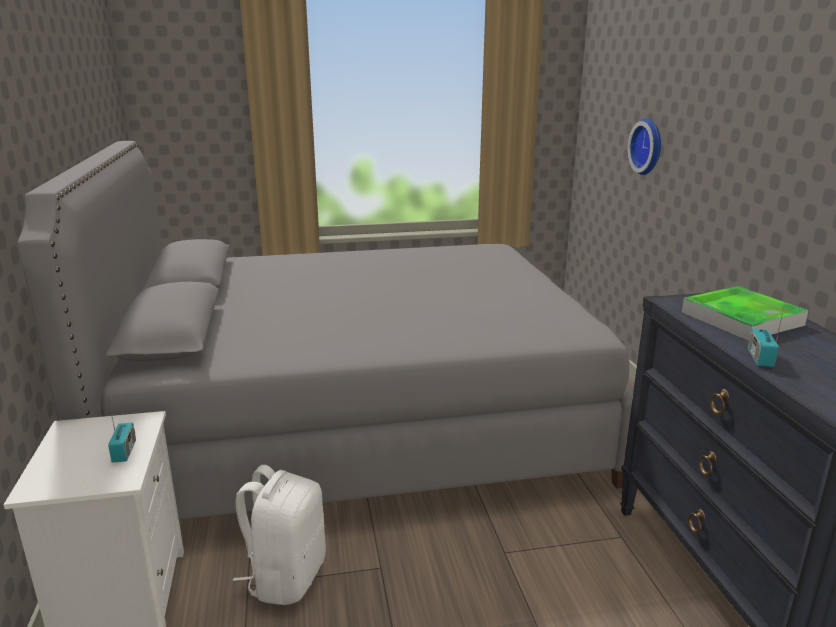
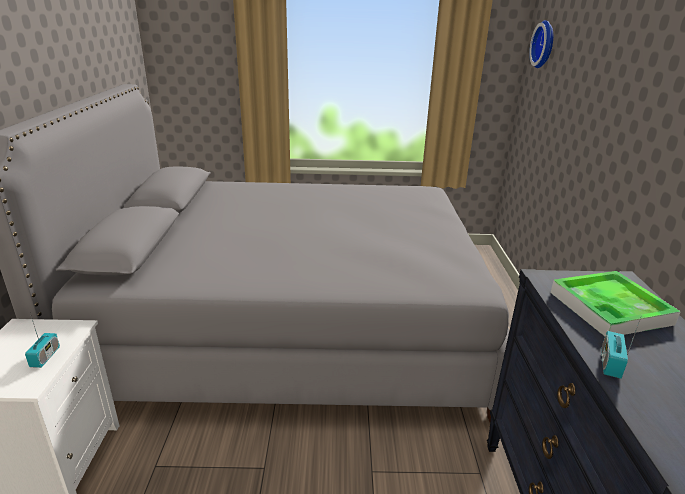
camera: 10 degrees right, 5 degrees up
(286, 577) = (187, 463): white backpack -> none
(649, 146) = (571, 114): wall clock -> wall clock (545, 44)

